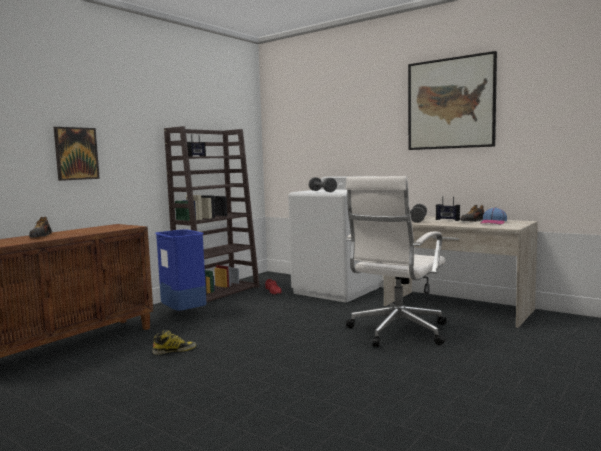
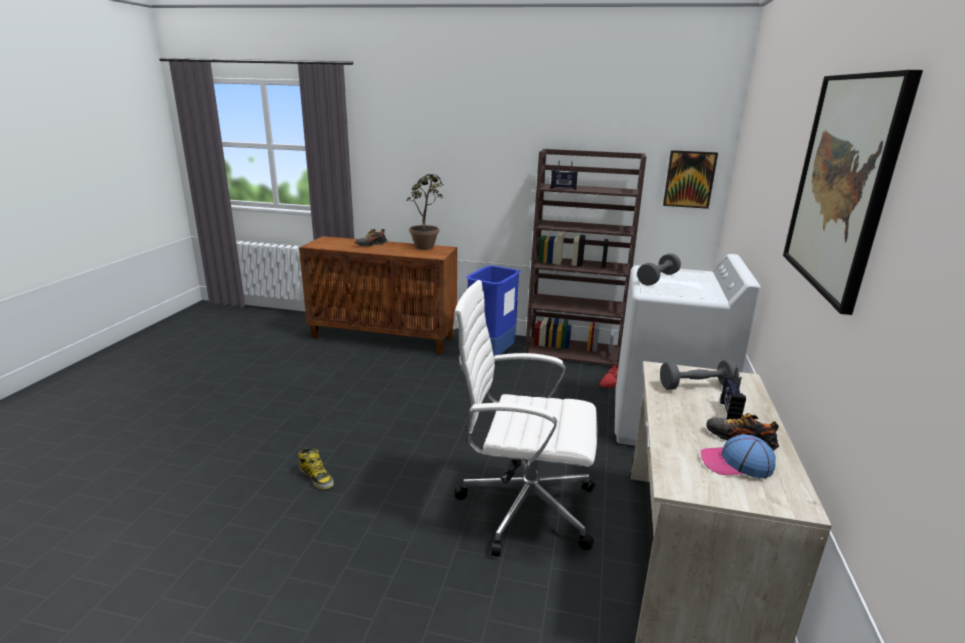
camera: 65 degrees right, 15 degrees up
(76, 153) = (440, 172): picture -> picture (689, 179)
(103, 227) = (427, 249): none -> potted plant
(174, 350) = (394, 381): boot -> boot (317, 477)

